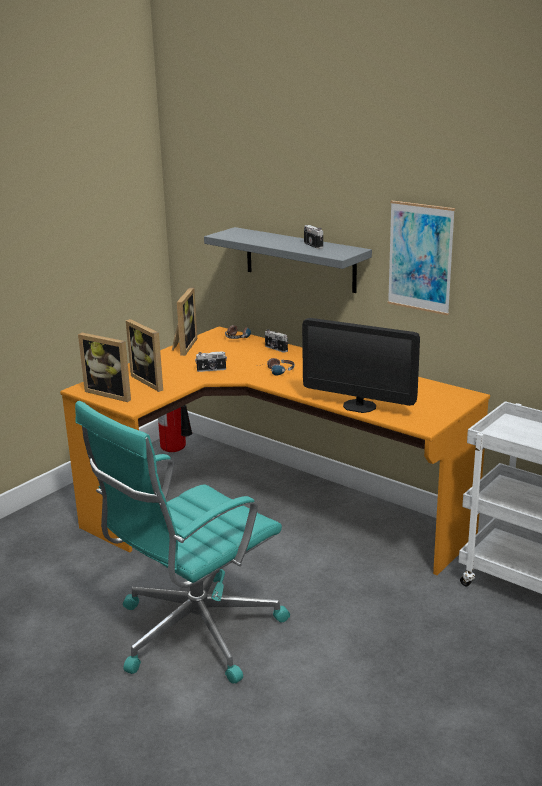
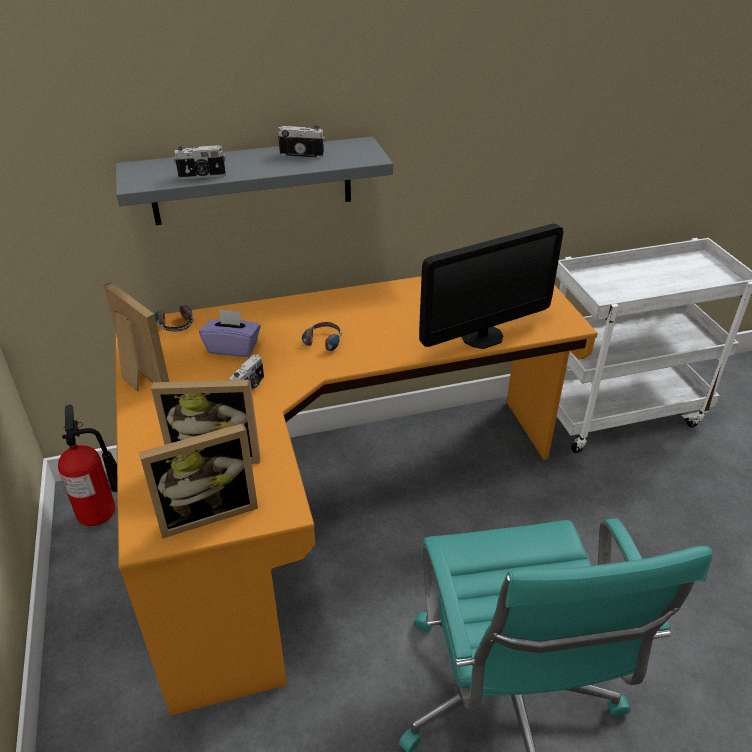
camera: 55 degrees left, 15 degrees up
(238, 355) = (233, 348): none -> purple tissue box
(275, 349) = (254, 315): camera -> camera (202, 176)
(420, 257) = (444, 129): picture -> none

